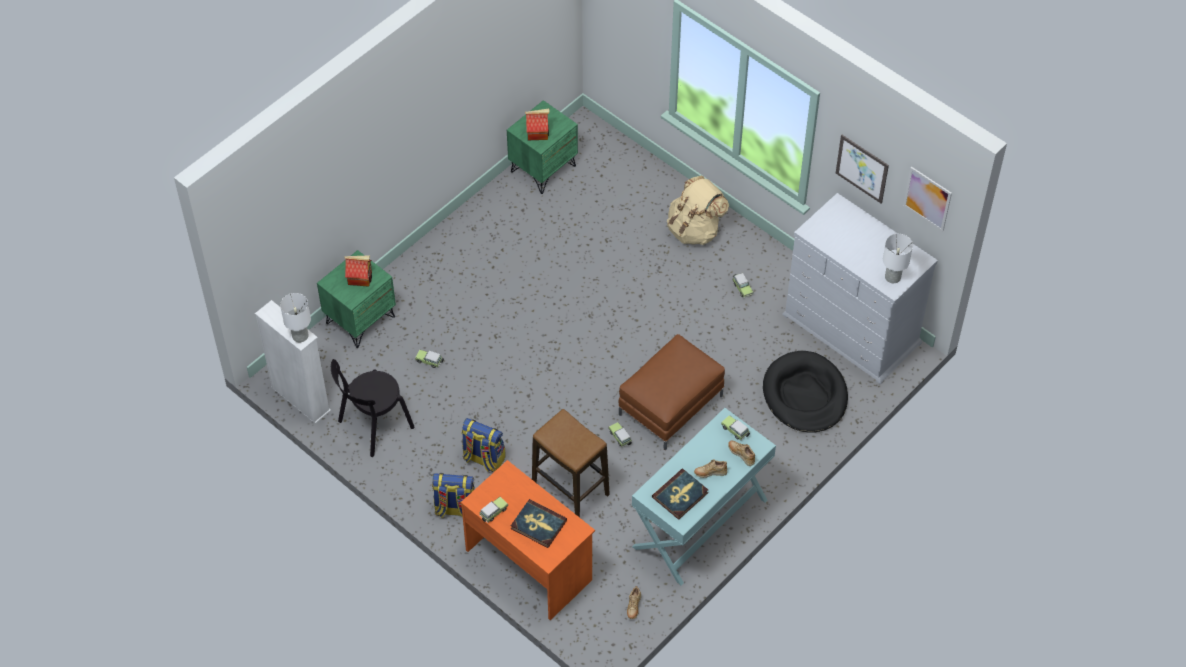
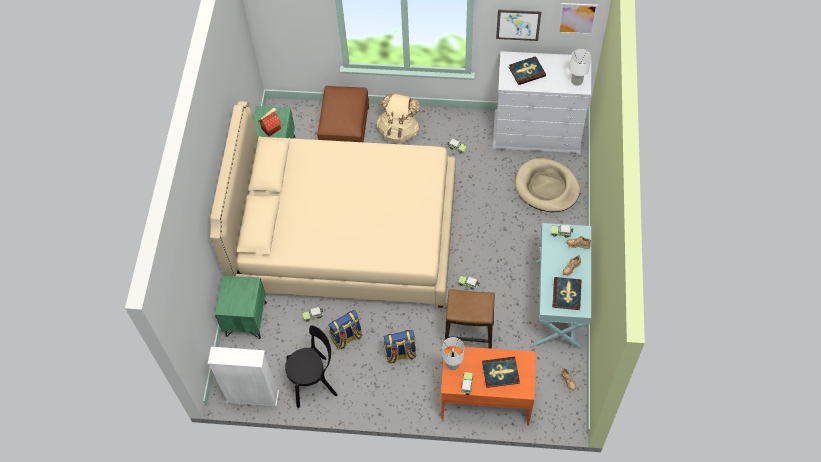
camera: 35 degrees left, 5 degrees up
(299, 335) = (252, 357): white table lamp -> white table lamp (452, 364)
(360, 278) = (240, 292): toy house -> none
(373, 426) = (314, 381): black chair -> black chair turned 120 degrees counterclockwise
(455, 509) = (411, 397): backpack -> backpack (346, 338)
(536, 304) = (346, 236): none -> beige bed
(670, 405) = (479, 244): brown ottoman -> brown ottoman (345, 130)
(805, 395) = (547, 187): black dog bed -> beige dog bed
(845, 232) = (526, 71): none -> book

